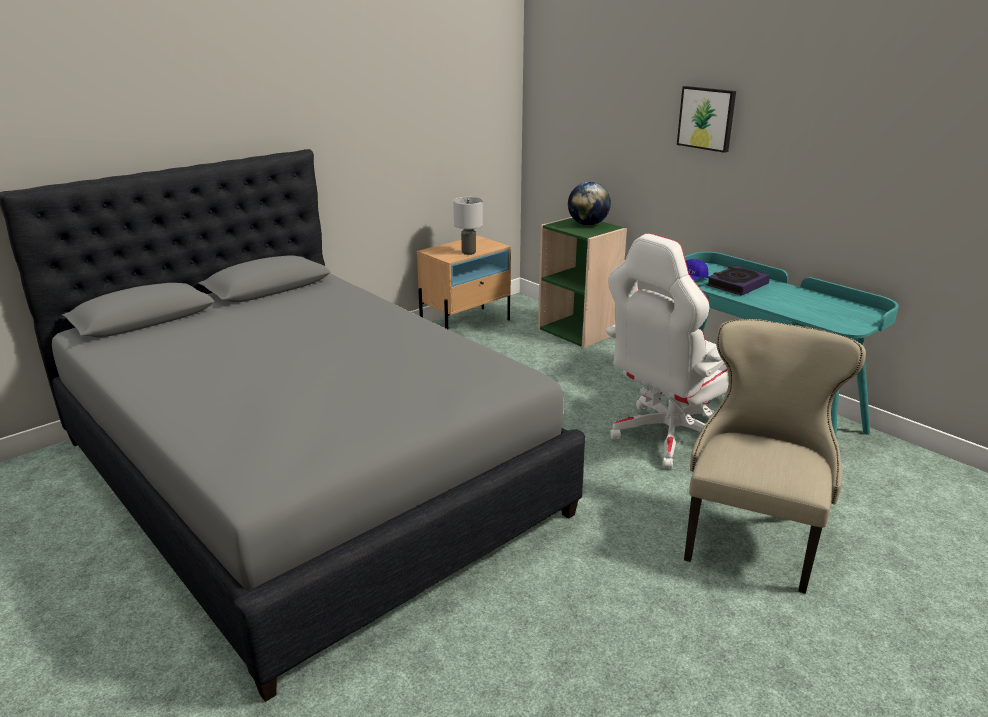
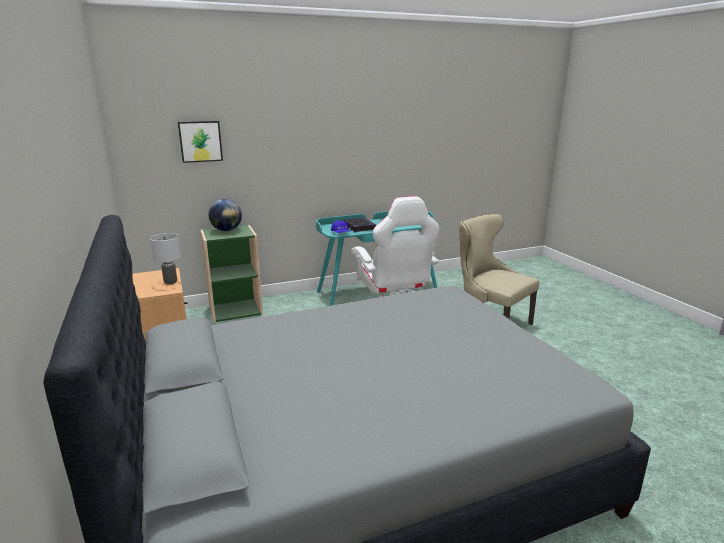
camera: 70 degrees left, 5 degrees down
(707, 118) = (296, 139): picture -> picture (200, 141)

